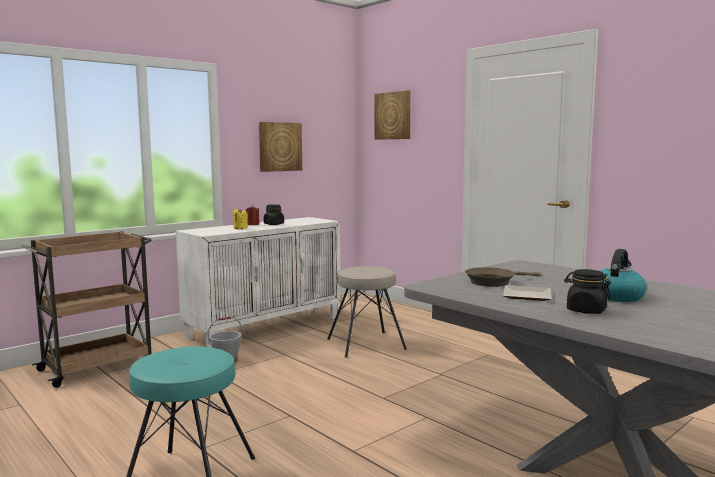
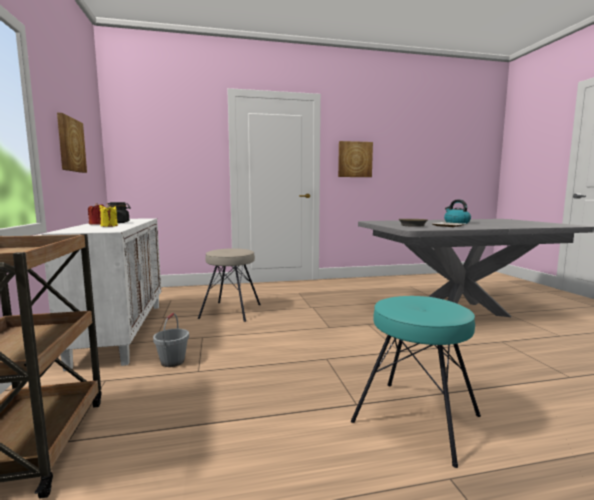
camera: 60 degrees left, 0 degrees up
(393, 115) = (151, 131): picture -> picture (355, 159)
(586, 310) = (482, 225): black jar -> none

